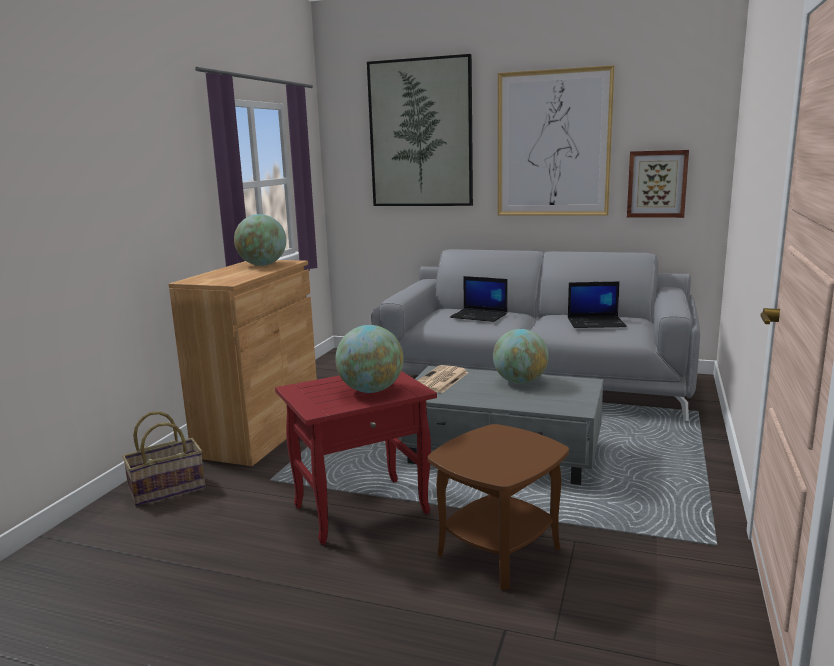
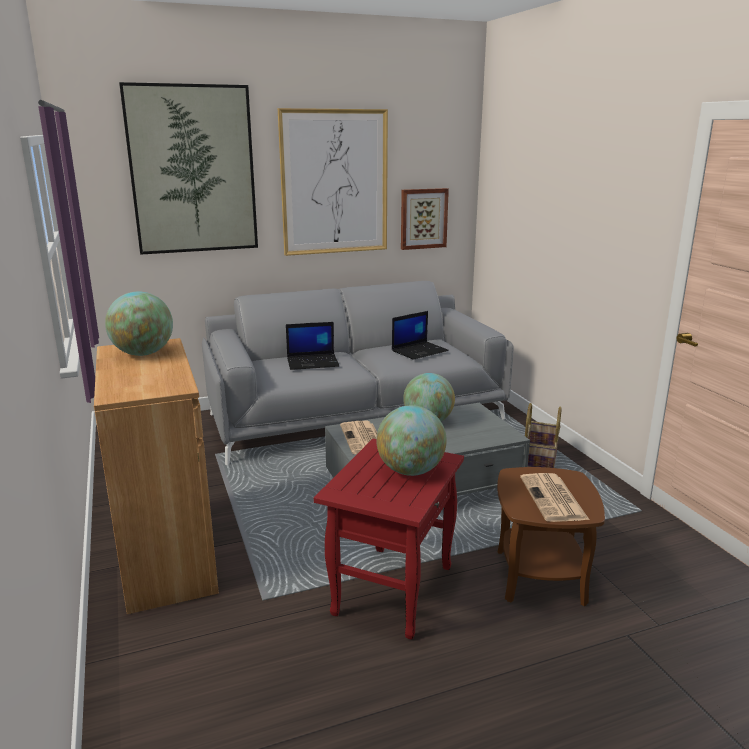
camera: 40 degrees left, 5 degrees up
(167, 489) = (159, 662): basket -> basket (538, 462)
(493, 456) = (554, 499): none -> newspaper

